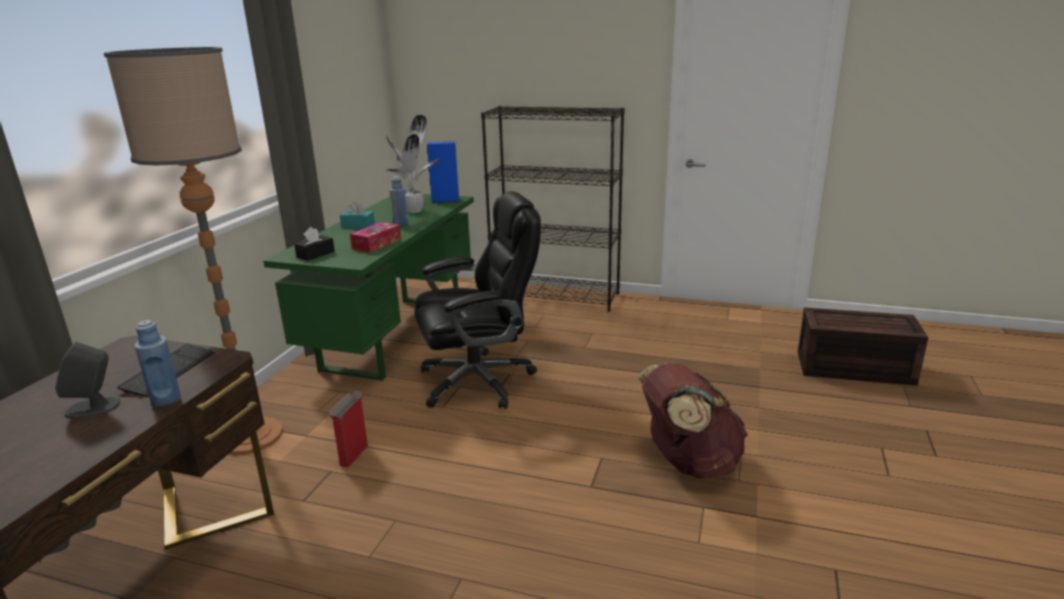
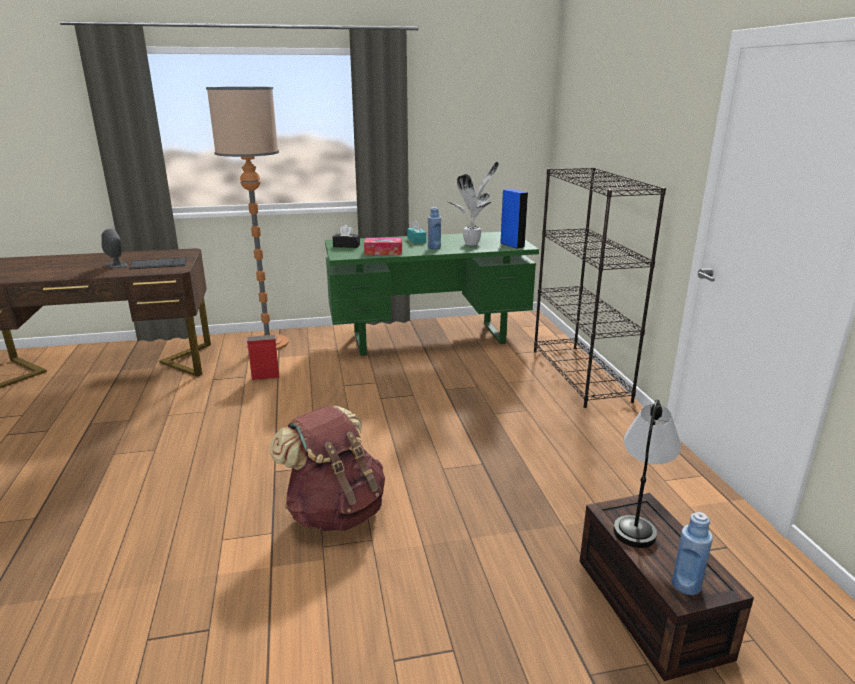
camera: 60 degrees right, 0 degrees up
(166, 400) = (127, 272): blue bottle -> blue bottle (686, 585)
(479, 380) = (391, 387): black office chair -> none
(830, 318) = (639, 517): none -> table lamp

